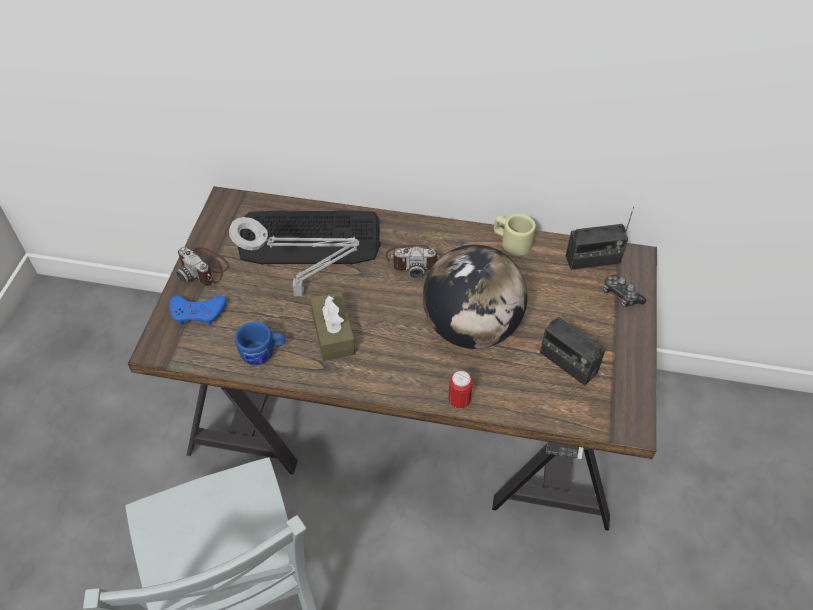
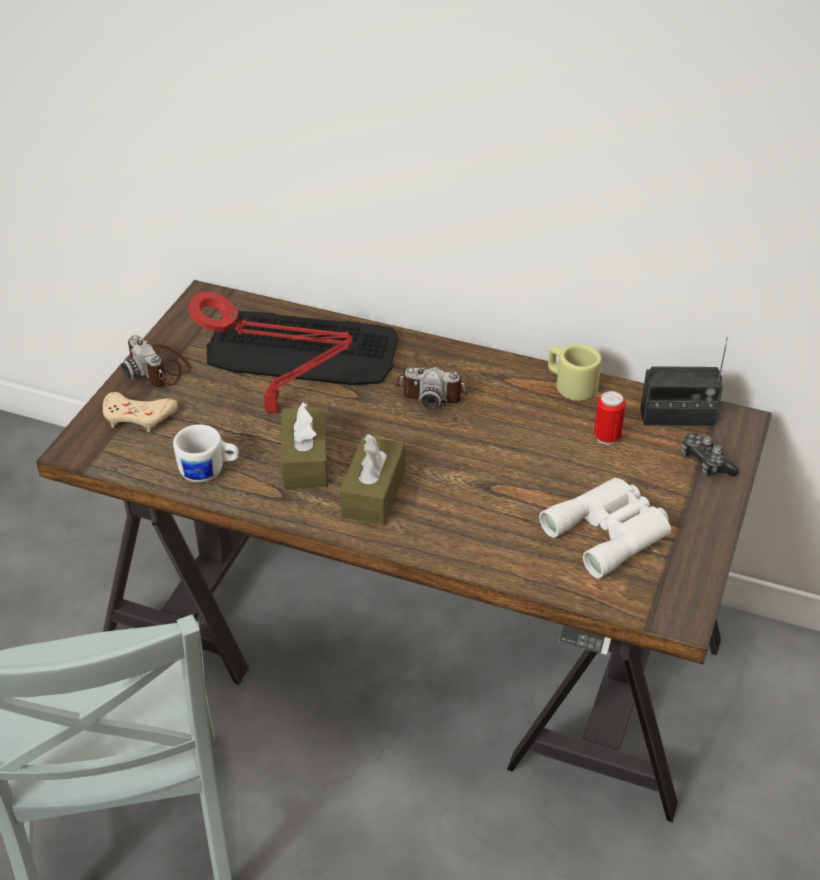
camera: 10 degrees right, 10 degrees down
(198, 312) = (138, 416): blue game controller -> beige game controller
(263, 354) = (209, 471): blue mug -> white mug
(303, 293) = (278, 410): grey table lamp -> red table lamp
(390, 354) = (373, 493): none -> brown tissue box
(459, 401) = (451, 556): can -> can (607, 437)
(471, 328) = (490, 476): globe -> none
(568, 363) = (611, 532): radio -> white binoculars

